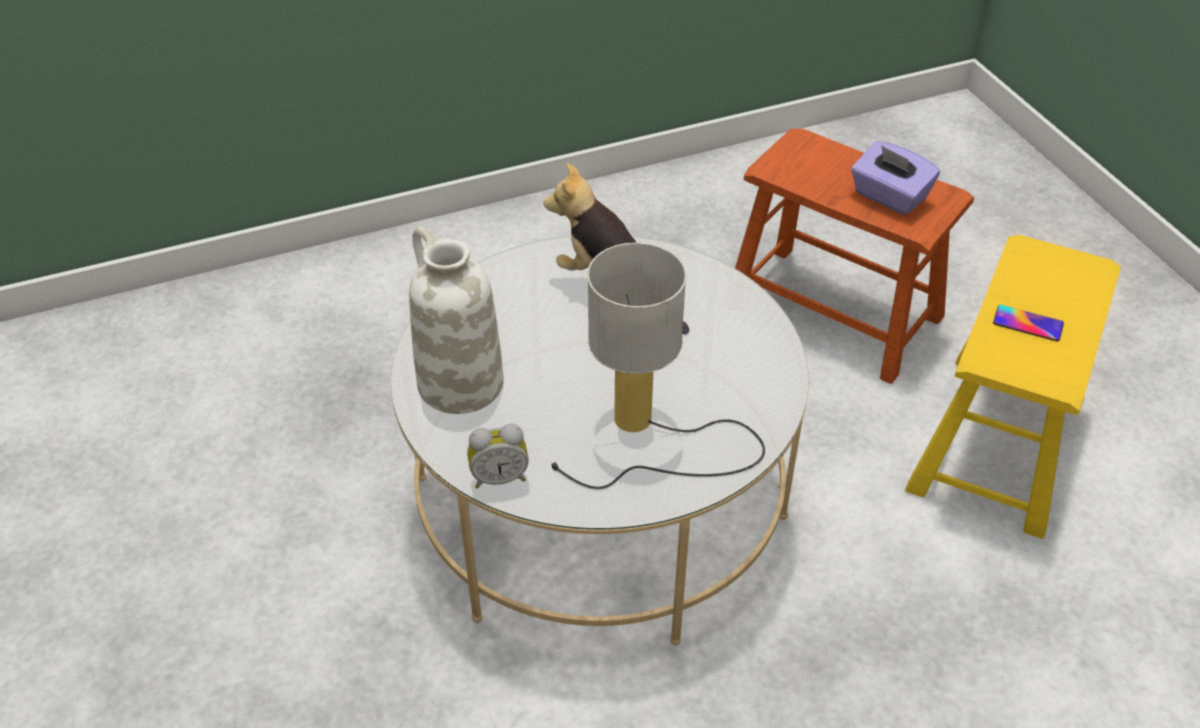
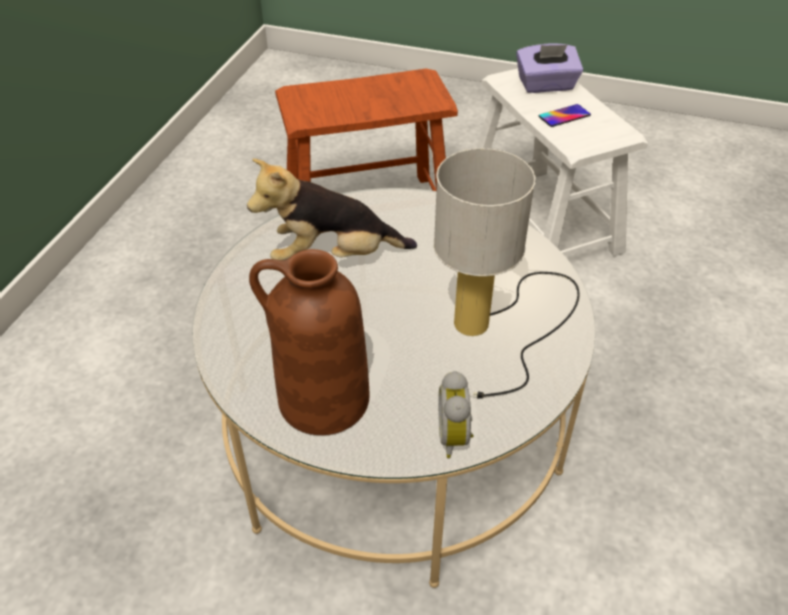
camera: 50 degrees left, 0 degrees up
(459, 383) = (322, 400): white vase -> brown vase
(499, 477) = (456, 437): alarm clock -> alarm clock turned 150 degrees clockwise
(889, 197) = (395, 95): purple tissue box -> purple tissue box (546, 85)
(997, 442) = (540, 221): yellow stool -> white stool

